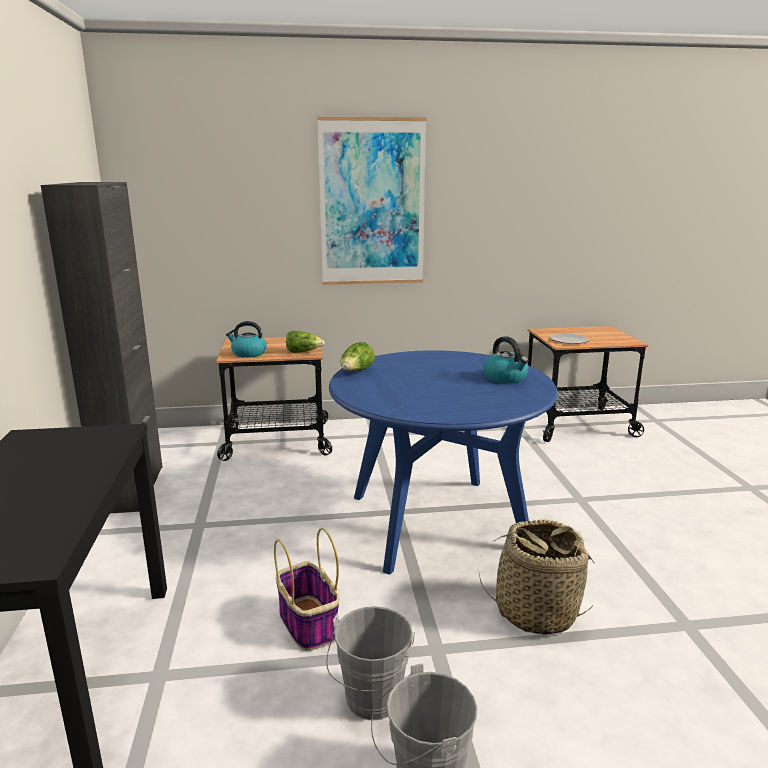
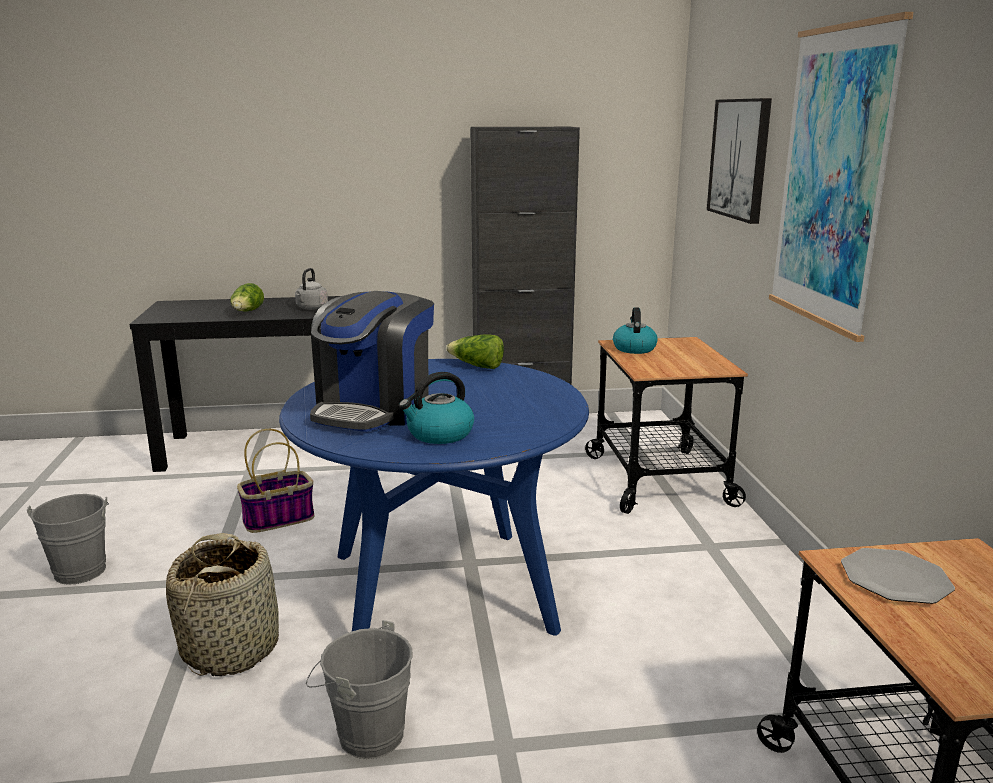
camera: 90 degrees right, 0 degrees up
(76, 443) = (311, 308): none -> grey kettle
(243, 200) = (740, 159): none -> picture
(303, 352) = (653, 369): lettuce -> lettuce (247, 312)
(371, 703) = (168, 548): grey bucket -> grey bucket (364, 733)
(464, 395) = (374, 409): none -> coffee machine

